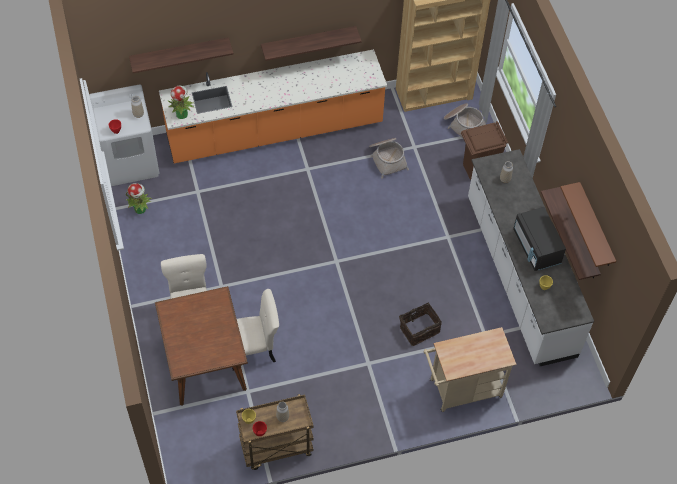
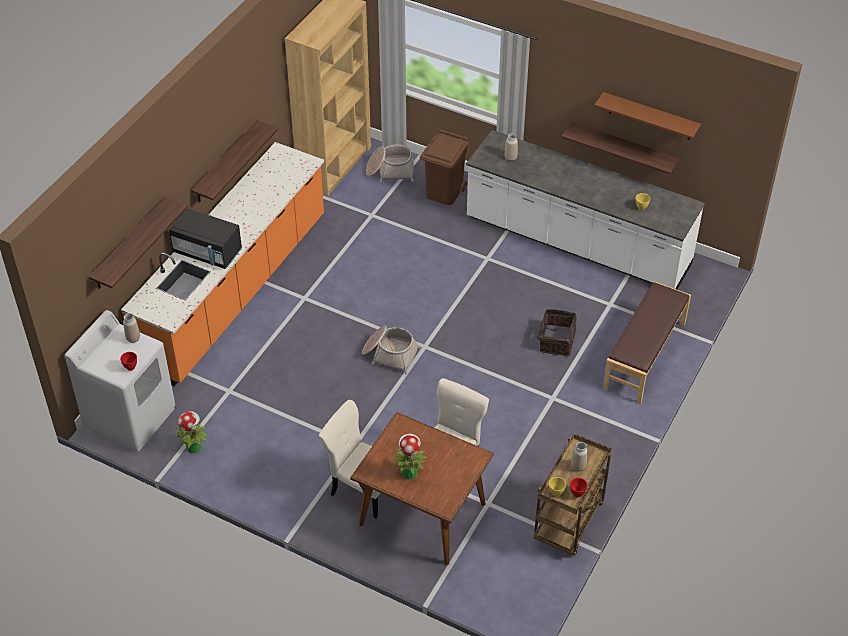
camera: 45 degrees left, 10 degrees down
(182, 114) = (171, 311): potted plant -> potted plant (409, 472)
(387, 159) = (362, 240): basket -> basket (389, 354)
(461, 390) = (645, 356): beige cart -> brown bench
(536, 248) = (598, 186): black microwave -> black microwave (207, 252)

